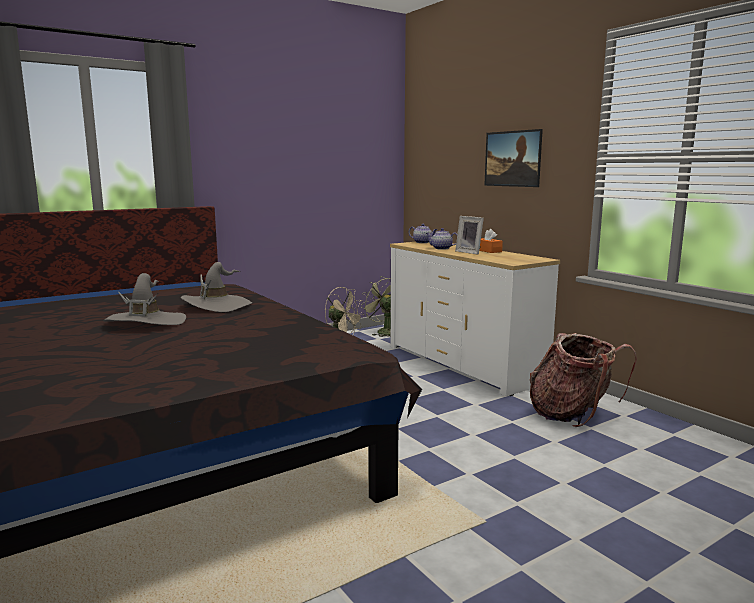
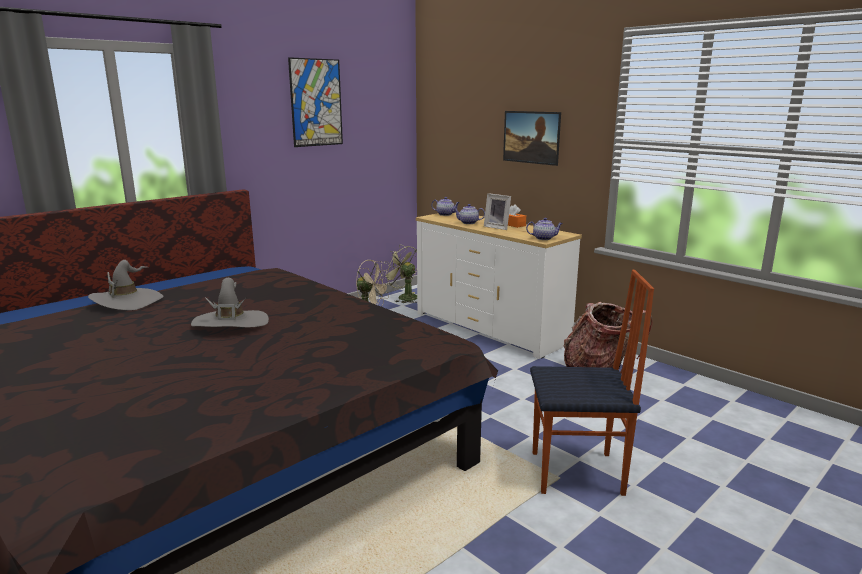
camera: 10 degrees left, 5 degrees up
(217, 305) = (284, 298): grey hat -> grey hat (127, 301)
(295, 127) = (316, 102): none -> picture
(509, 520) = (578, 474): none -> chair
(514, 261) = (544, 238): none -> teapot

